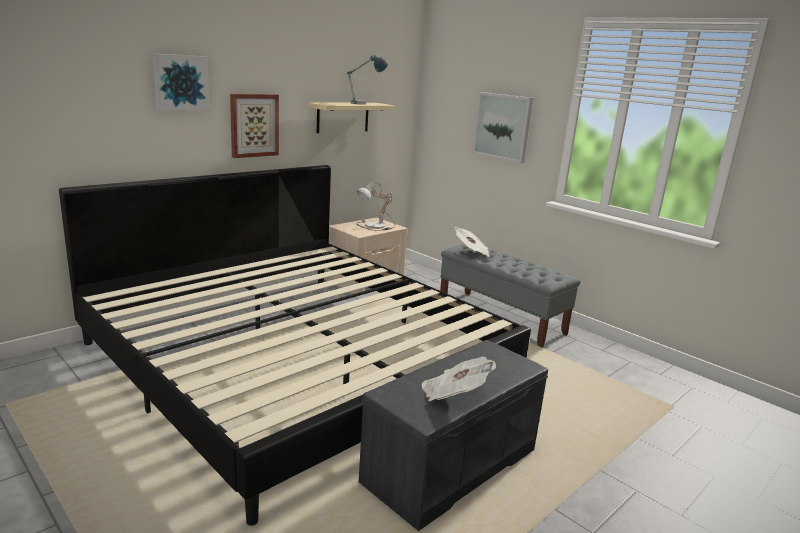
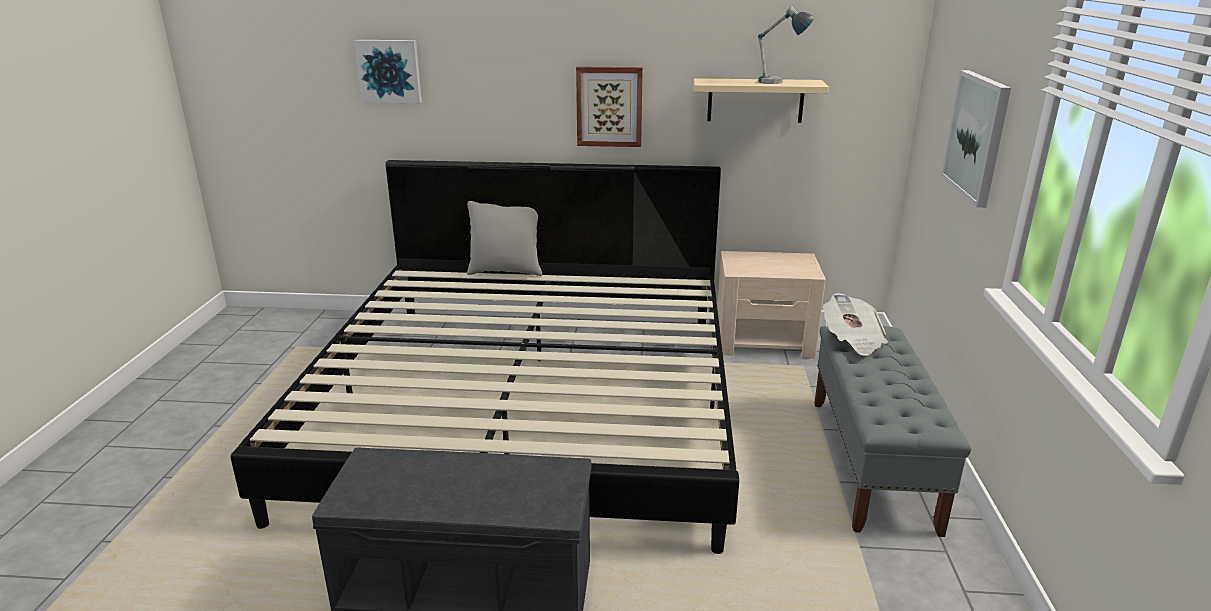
camera: 50 degrees right, 5 degrees up
(180, 82) = (514, 54): picture -> picture (389, 71)
(186, 274) = (506, 271): none -> grey pillow
(375, 226) = (782, 266): table lamp -> none
(454, 394) = (415, 495): newspaper -> none

